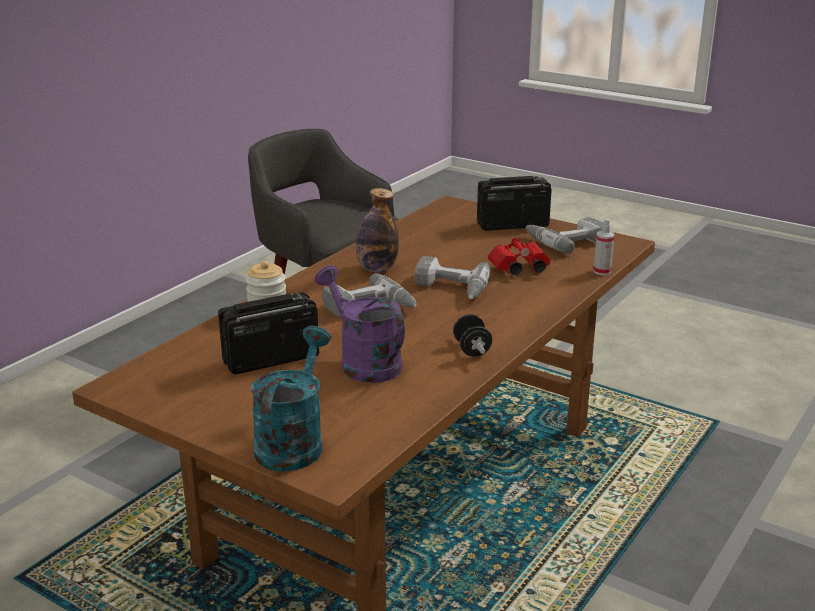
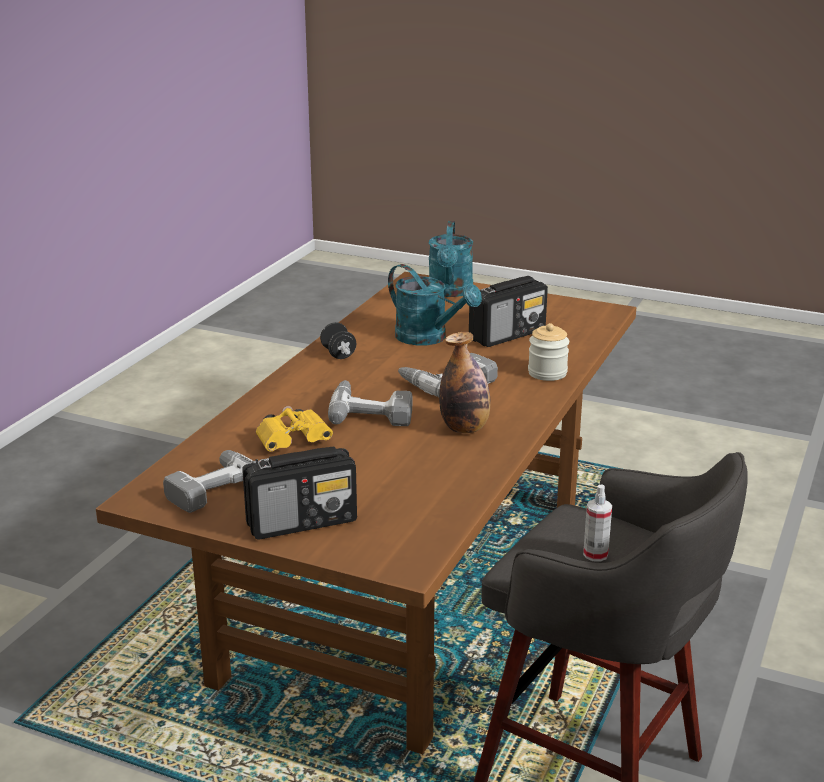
camera: 170 degrees right, 0 degrees up
(363, 362) = (428, 338): purple watering can -> turquoise watering can
(518, 269) = (295, 441): red binoculars -> yellow binoculars
(602, 271) = (191, 447): spray bottle -> spray bottle (595, 554)

